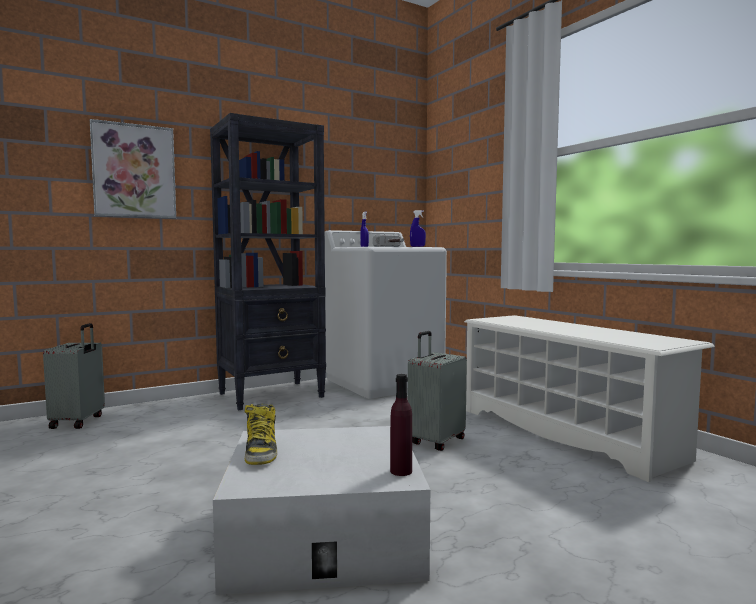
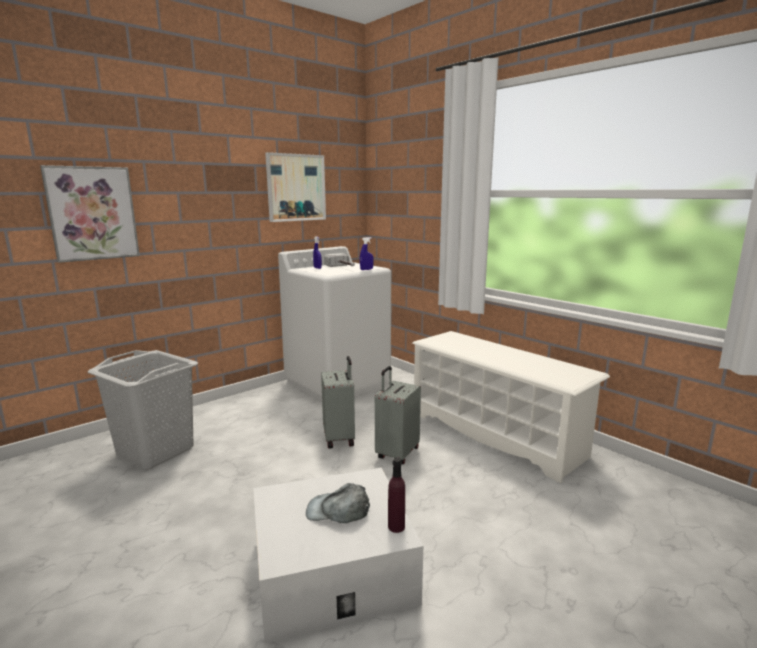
camera: 10 degrees left, 10 degrees up
(78, 422) = (71, 457): grey suitcase -> grey suitcase (340, 438)
(165, 422) = (156, 450): none -> grey laundry basket
(261, 451) = (278, 514): boot -> none
(272, 395) = (243, 407): black bookcase -> none
(334, 453) = (338, 510): none -> grey cap
(347, 165) = (296, 187): none -> picture

